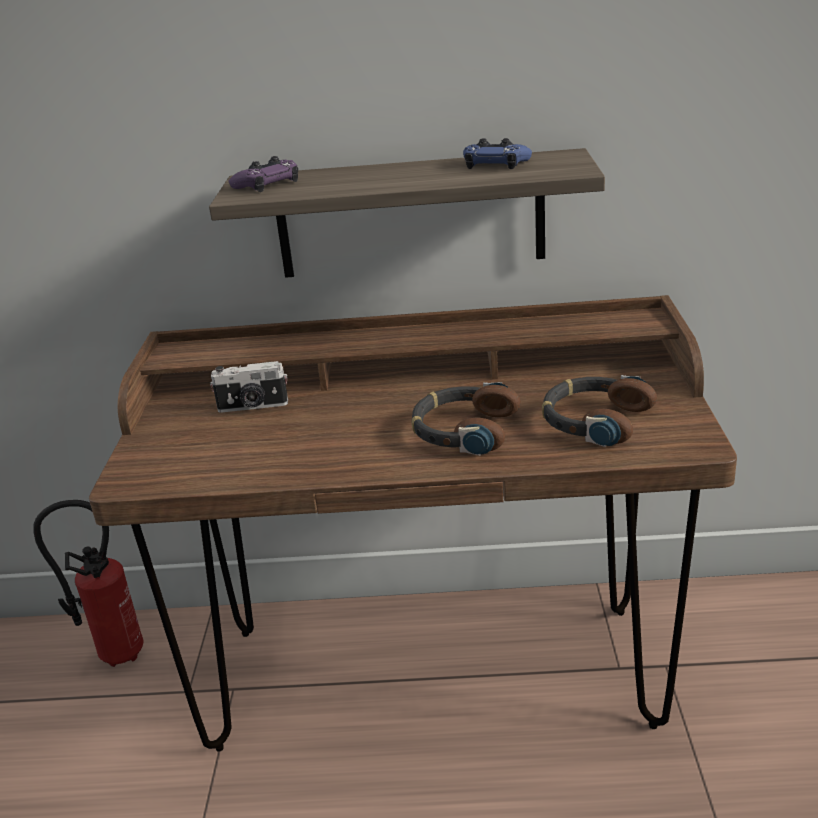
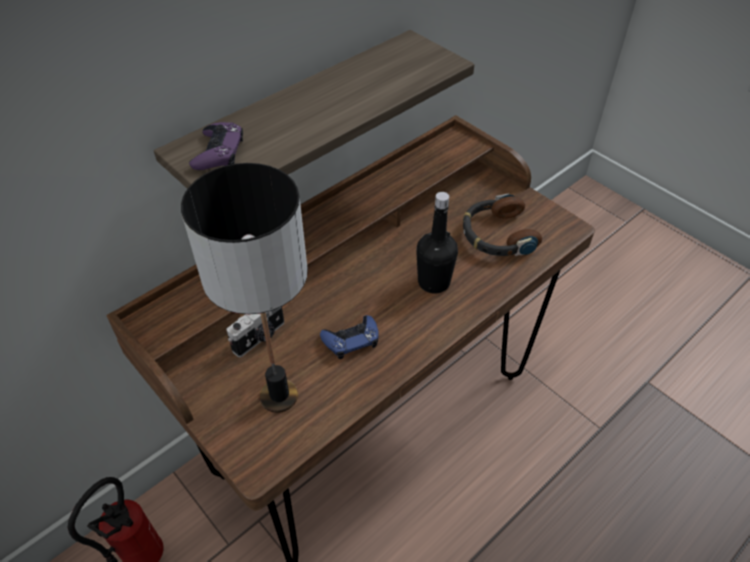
camera: 45 degrees left, 20 degrees up
(205, 449) = (279, 397): none -> table lamp
(463, 430) = (434, 282): headphones -> black bottle
(495, 163) = (376, 68): blue game controller -> blue game controller (351, 340)

